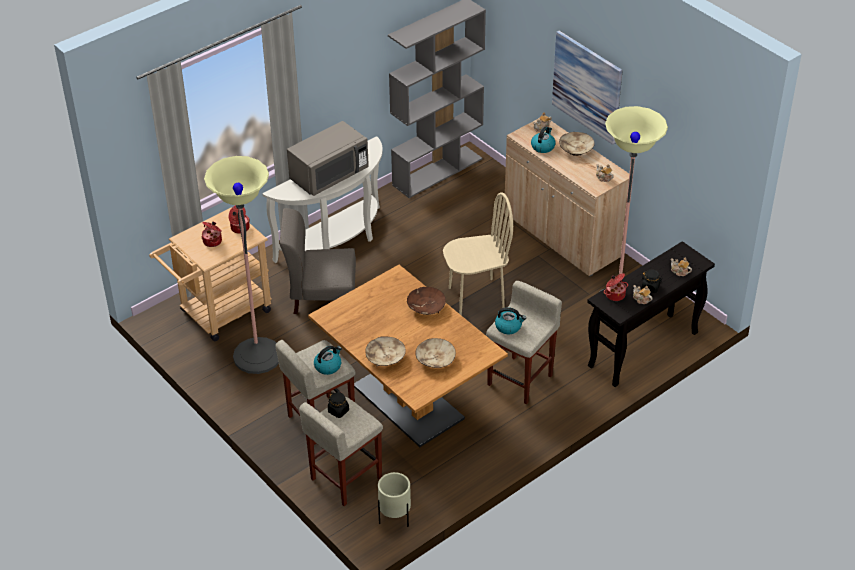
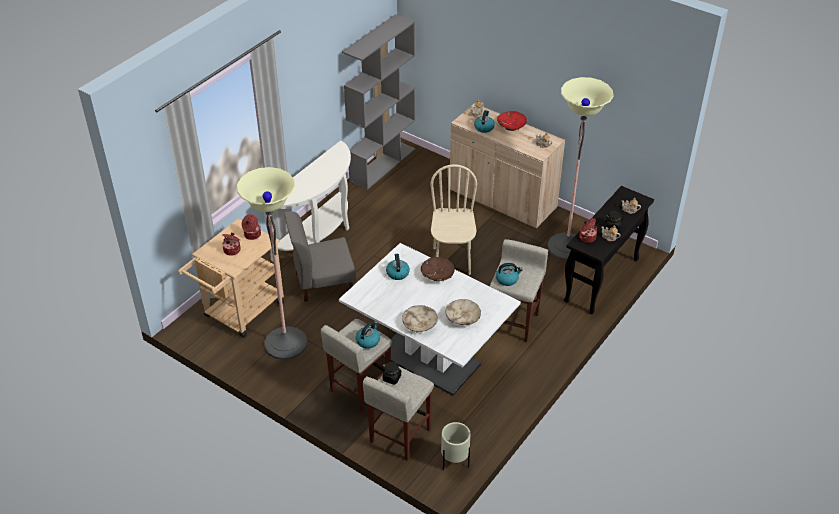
camera: 15 degrees left, 0 degrees up
(329, 175) = (313, 178): grey microwave -> none
(383, 297) = (397, 273): none -> kettle
(408, 402) = (429, 359): brown dining table -> white dining table
(476, 297) = (452, 261): beige chair -> beige chair turned 60 degrees counterclockwise
(576, 149) = (511, 126): beige bowl -> red bowl
(587, 86) = (517, 71): picture -> none

